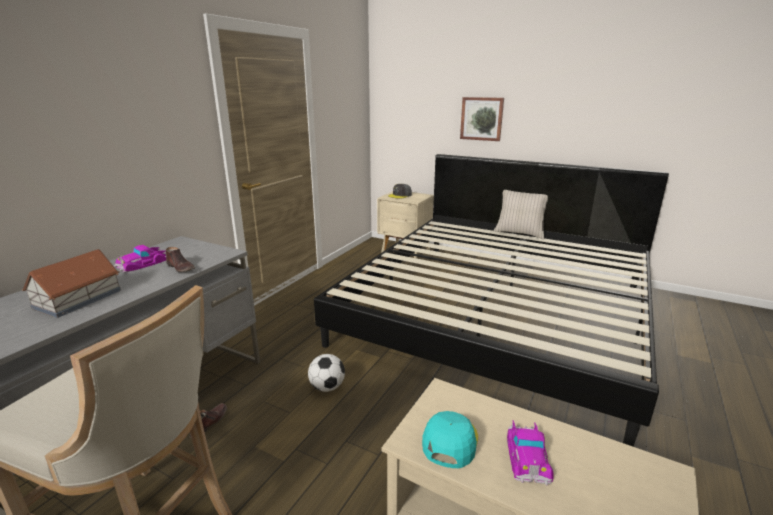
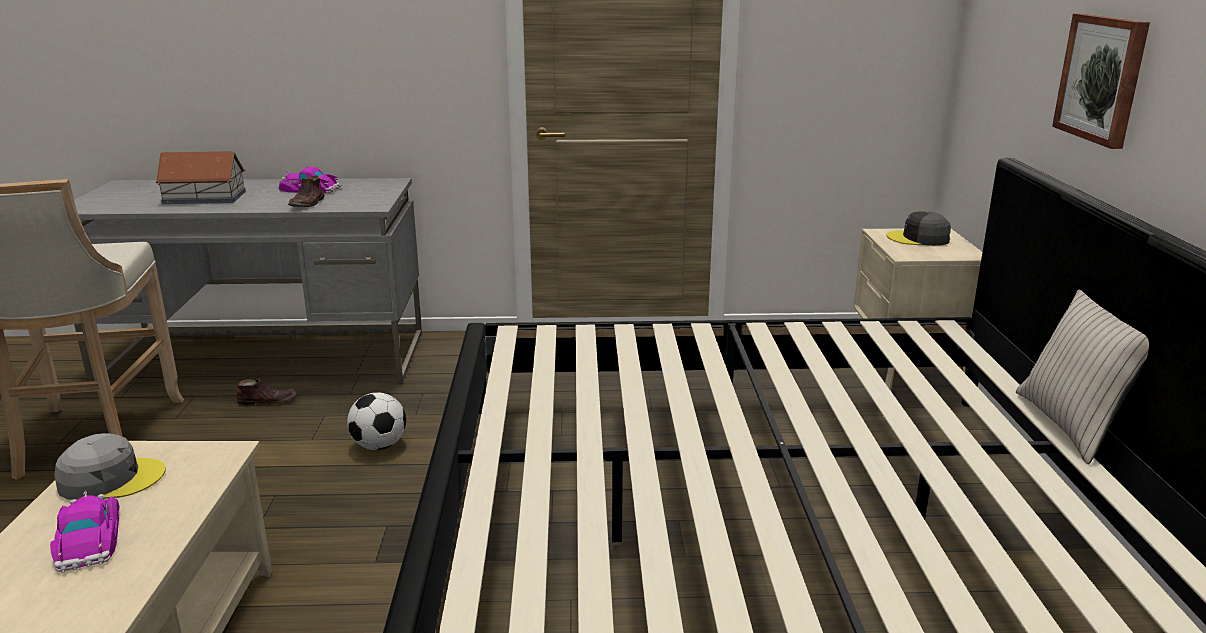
camera: 60 degrees right, 0 degrees up
(449, 441) = (111, 479): turquoise cap -> grey cap
(527, 455) = (88, 539): toy car -> toy car turned 90 degrees clockwise

